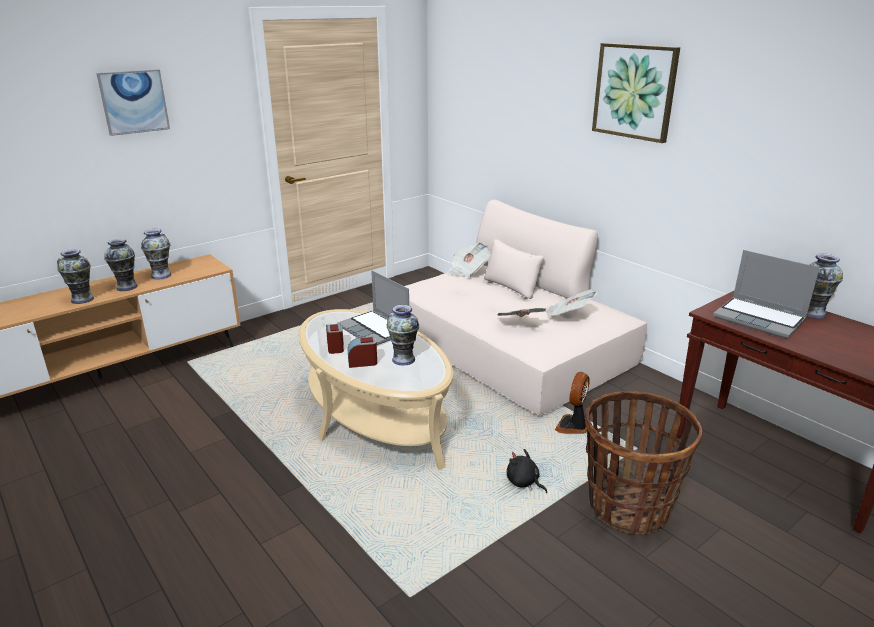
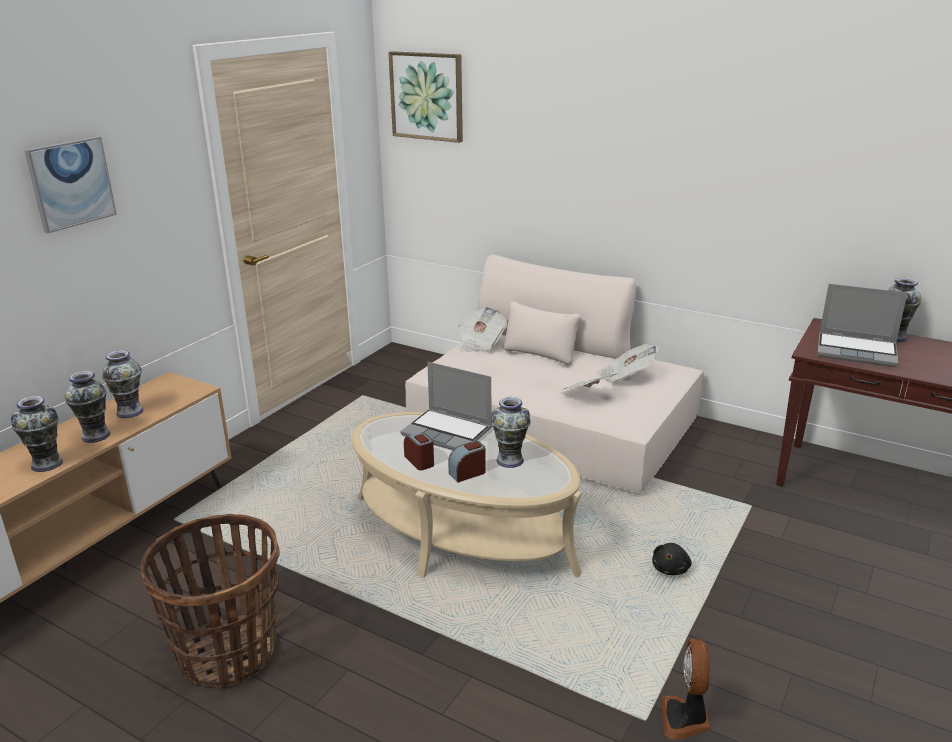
camera: 20 degrees left, 0 degrees up
(524, 482) = (671, 568): black plush toy -> black plush toy turned 90 degrees counterclockwise
(573, 426) = (677, 497): fan -> fan (686, 719)
(628, 506) = (782, 567): basket -> basket (228, 652)
(635, 91) = (671, 125): picture -> picture (427, 96)

